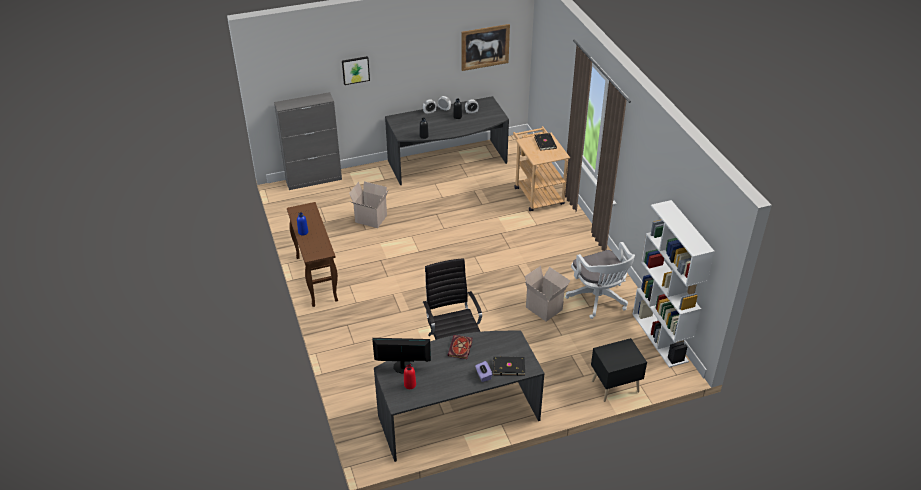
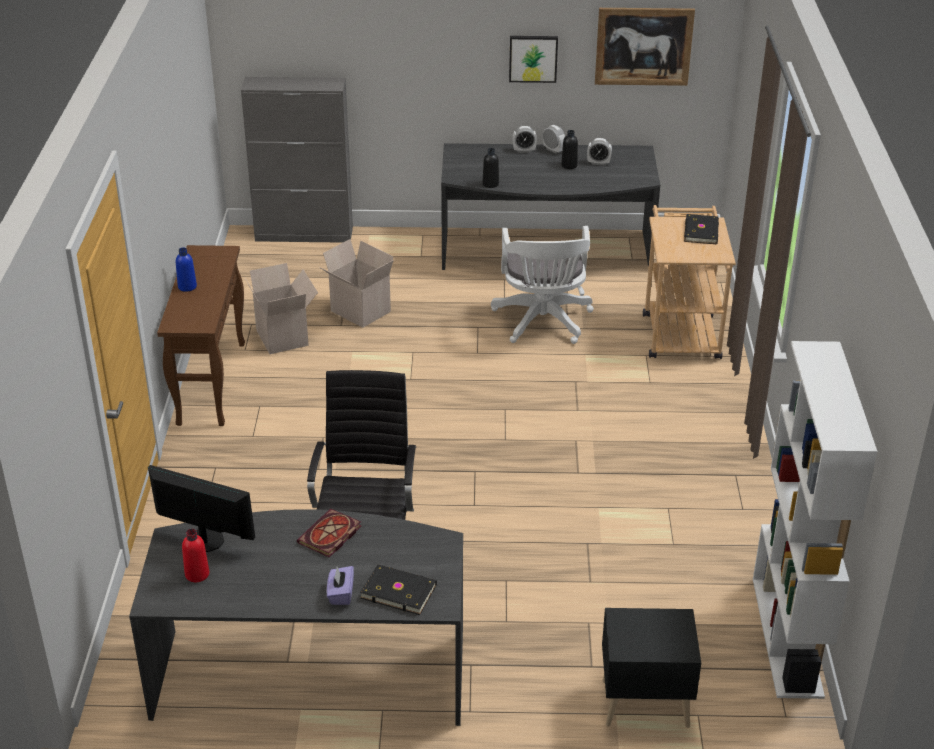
camera: 20 degrees right, 5 degrees down
(355, 70) = (395, 45): picture -> picture (533, 58)
(545, 308) = (585, 527): cardboard box -> cardboard box (284, 338)
(598, 300) = (698, 537): white office chair -> white office chair (543, 323)

